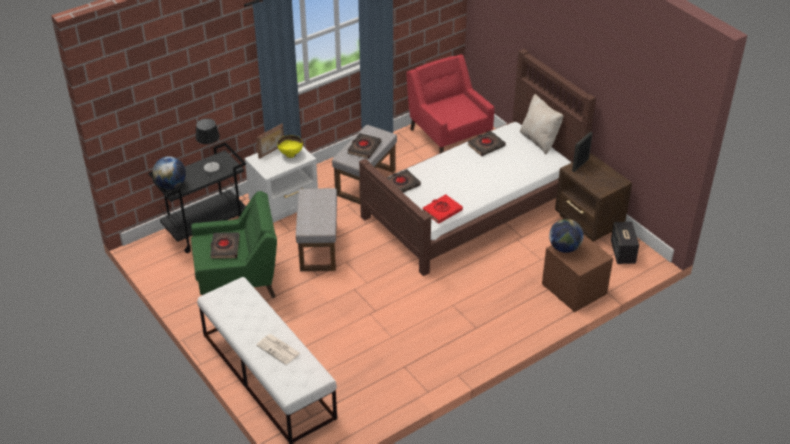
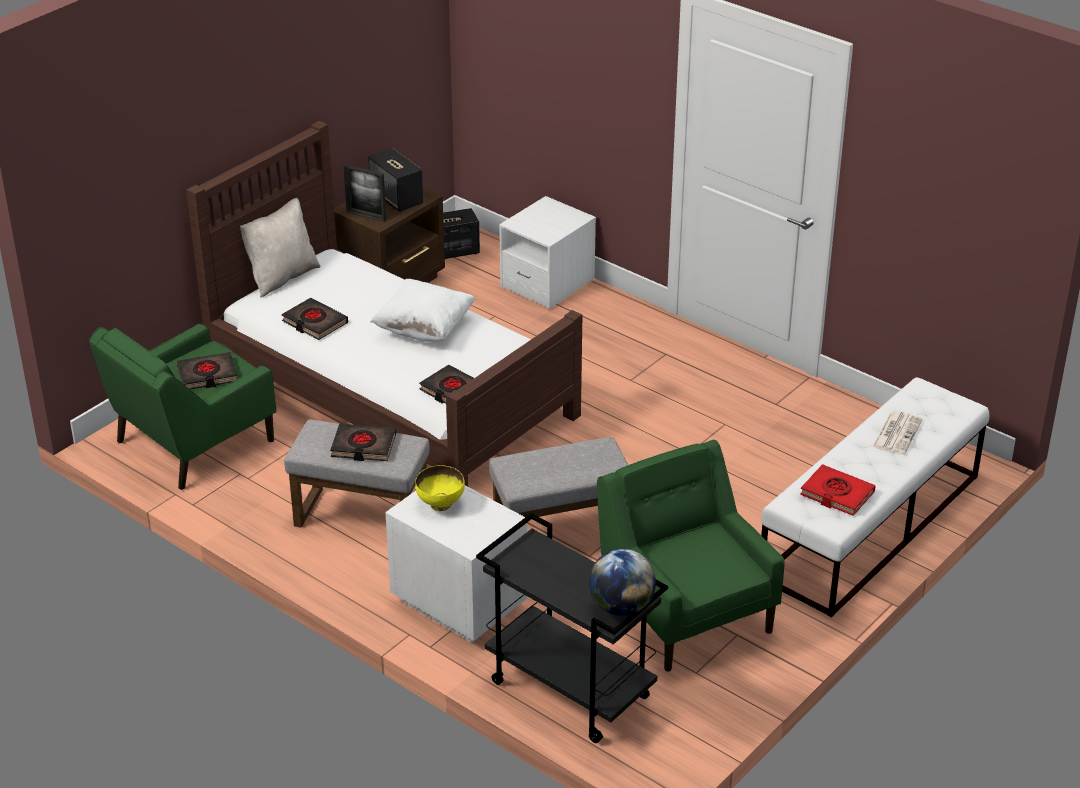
camera: 105 degrees left, 5 degrees down
(211, 167) = (544, 569): table lamp -> none
(224, 247) = (694, 559): black book -> black book (207, 375)
(272, 151) = (440, 529): picture frame -> none
(442, 211) = (505, 342): red book -> red book (837, 494)
(448, 136) = (192, 443): red armchair -> green armchair
(466, 183) = (424, 329): none -> white pillow
(564, 248) = (544, 232): globe -> none
(574, 289) = (547, 283): brown nightstand -> white nightstand
(600, 179) = (397, 198): none -> speaker

